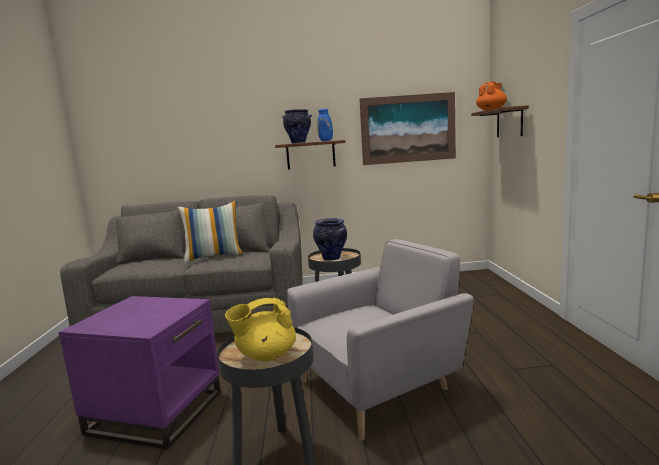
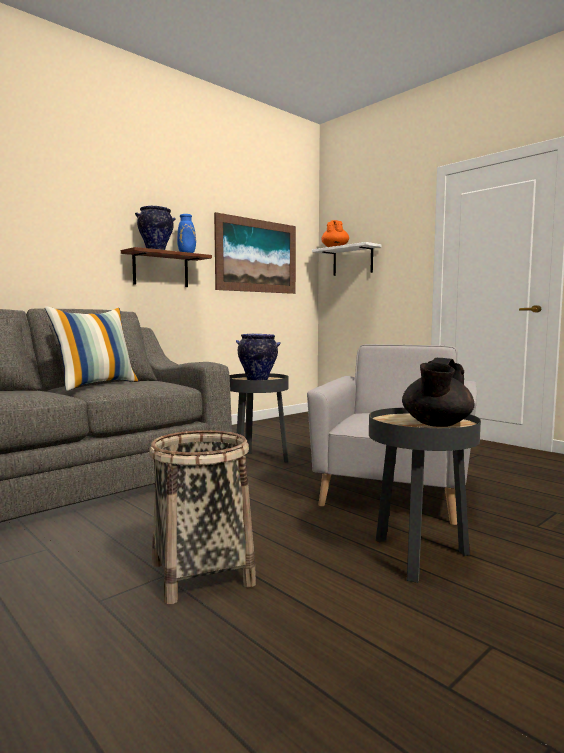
camera: 40 degrees left, 5 degrees down
(156, 412) = (202, 573): purple side table -> basket
(265, 356) = (436, 424): yellow teapot -> black teapot
(509, 122) = (352, 261): brown shelf -> white shelf

